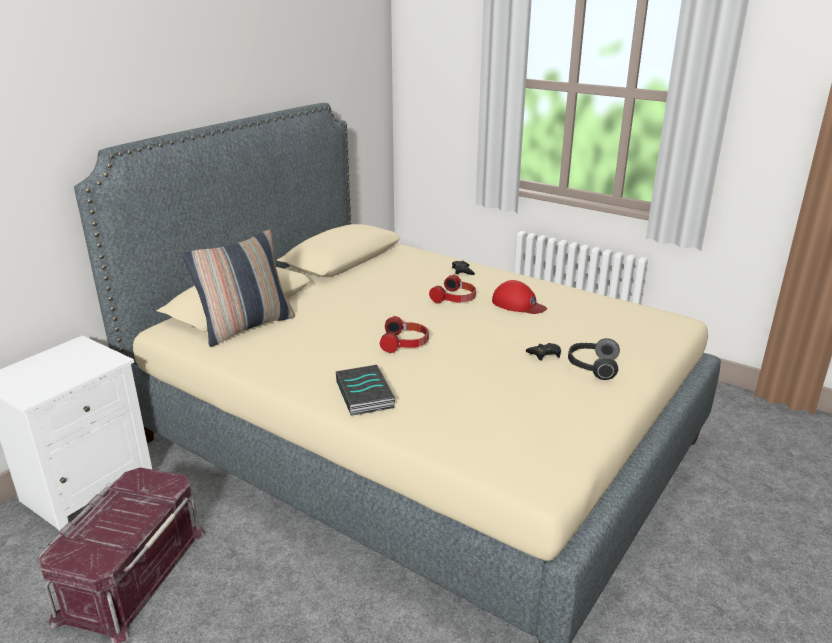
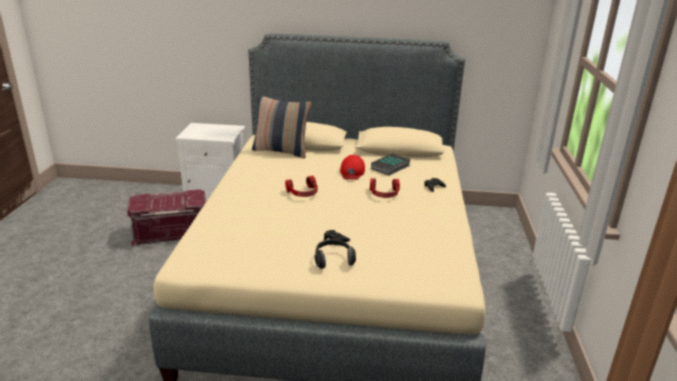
camera: 60 degrees right, 0 degrees up
(366, 395) = (235, 197): book -> book (390, 167)
(518, 304) = (403, 216): red cap -> red cap (352, 172)

